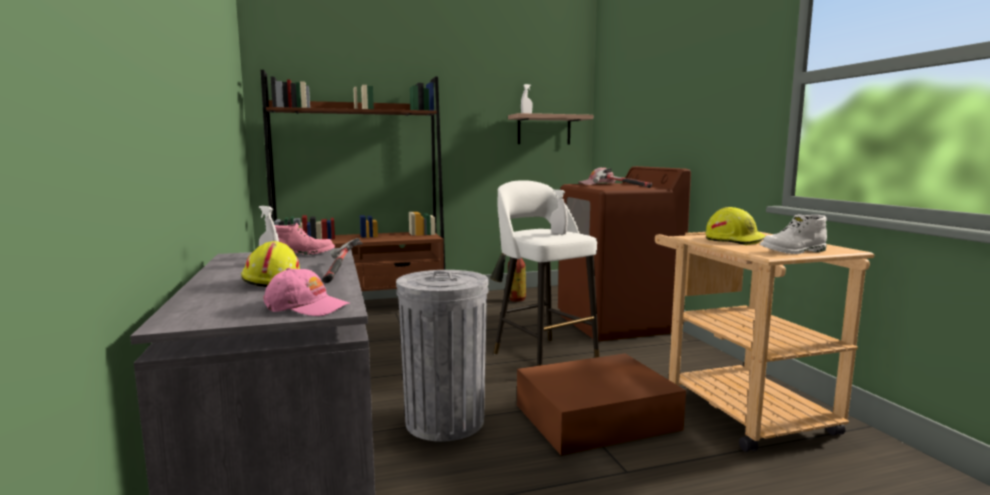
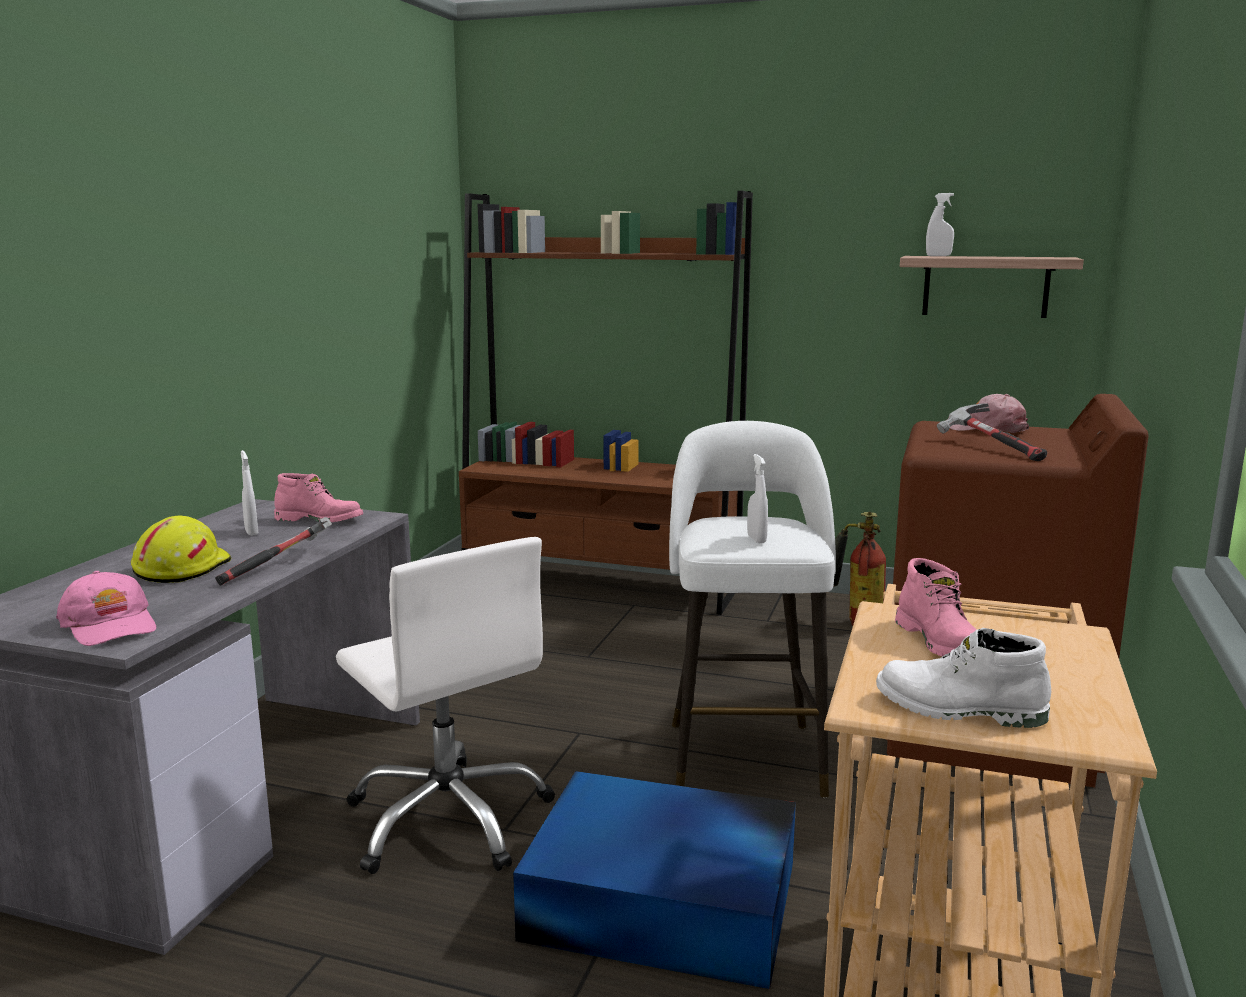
camera: 35 degrees right, 5 degrees up
(445, 421) = (449, 818): grey trash can -> white office chair
(598, 417) = (665, 902): brown storage box -> blue storage box
(734, 240) = (942, 643): yellow hard hat -> pink boot

